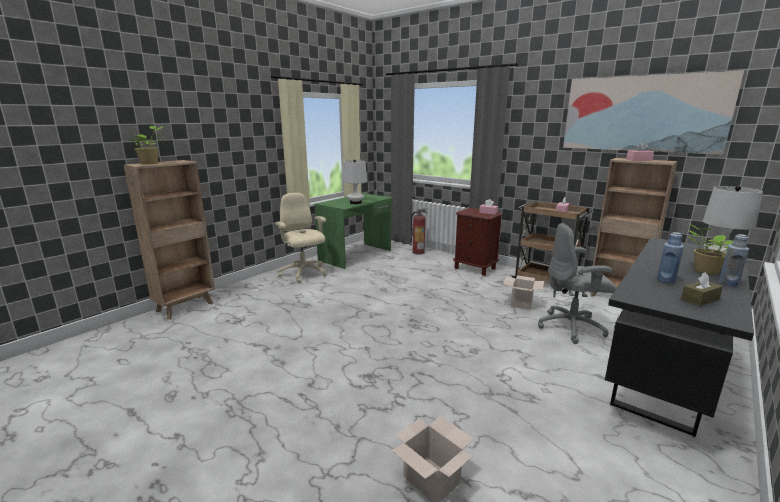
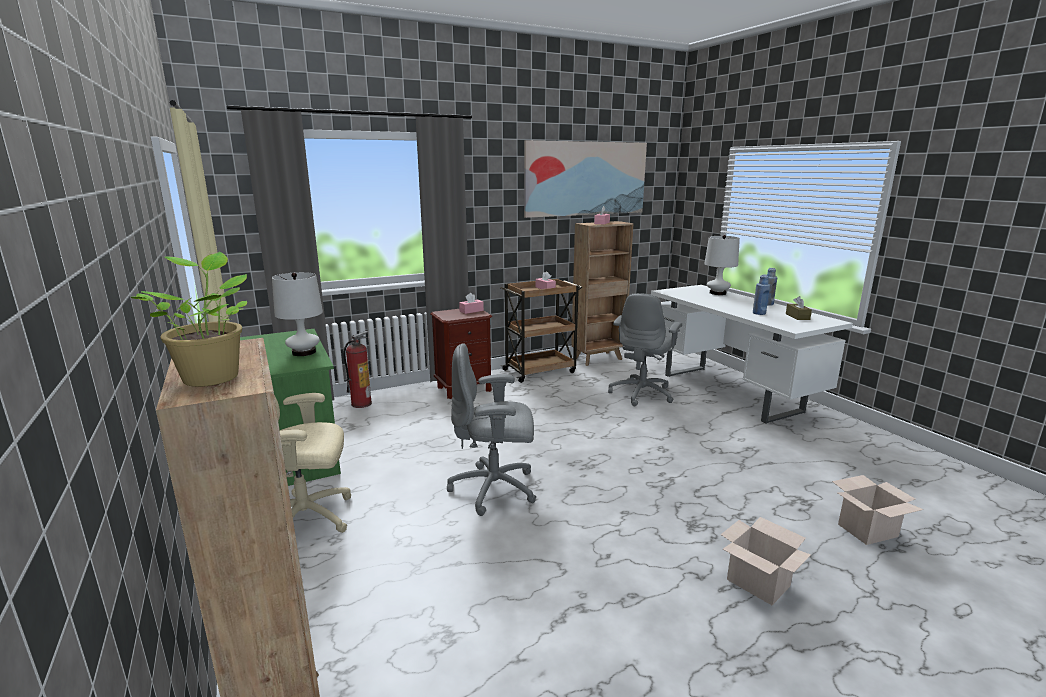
camera: 65 degrees left, 0 degrees up
(360, 304) = (495, 489): none -> grey office chair
(521, 303) = (577, 396): cardboard box -> cardboard box (756, 582)
(663, 376) = (730, 392): black desk -> white desk
(703, 270) = (740, 301): potted plant -> none

